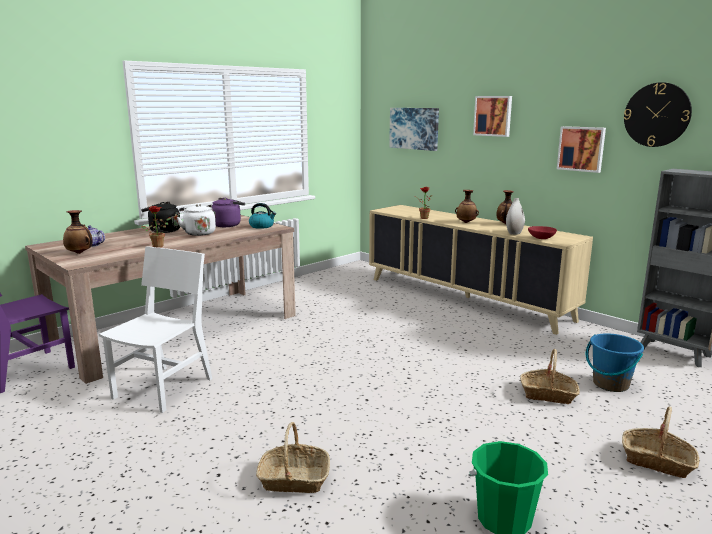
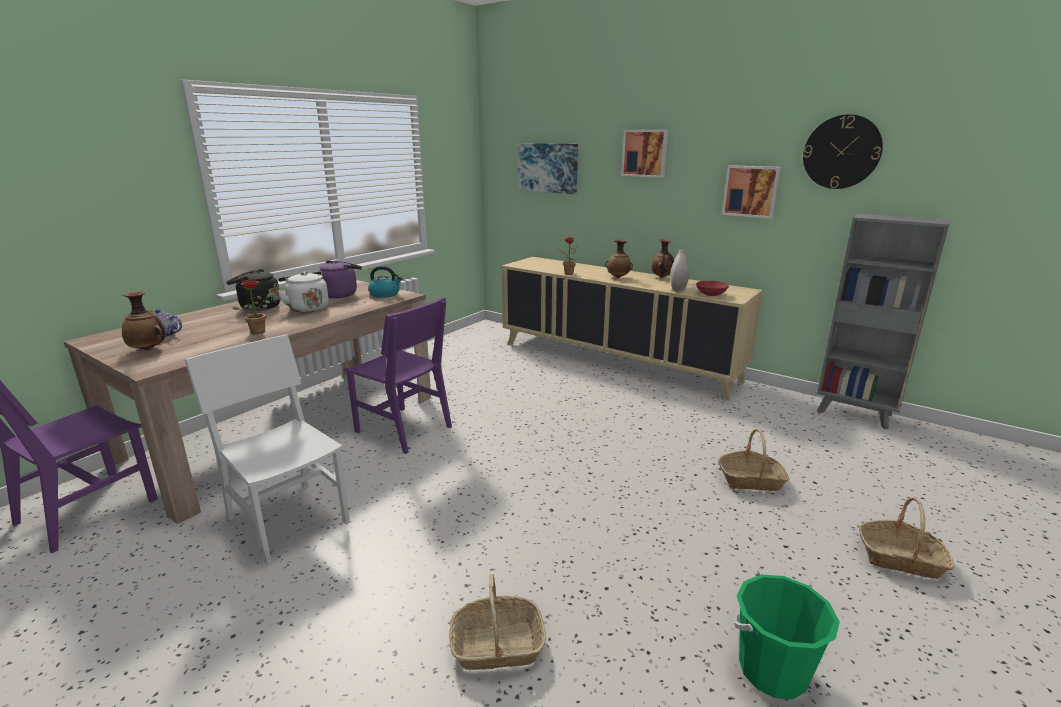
camera: 10 degrees left, 5 degrees up
(163, 388) = (288, 520): white chair -> white chair turned 60 degrees counterclockwise
(266, 336) = (403, 429): none -> purple chair
(610, 384) = (809, 460): blue bucket -> none

